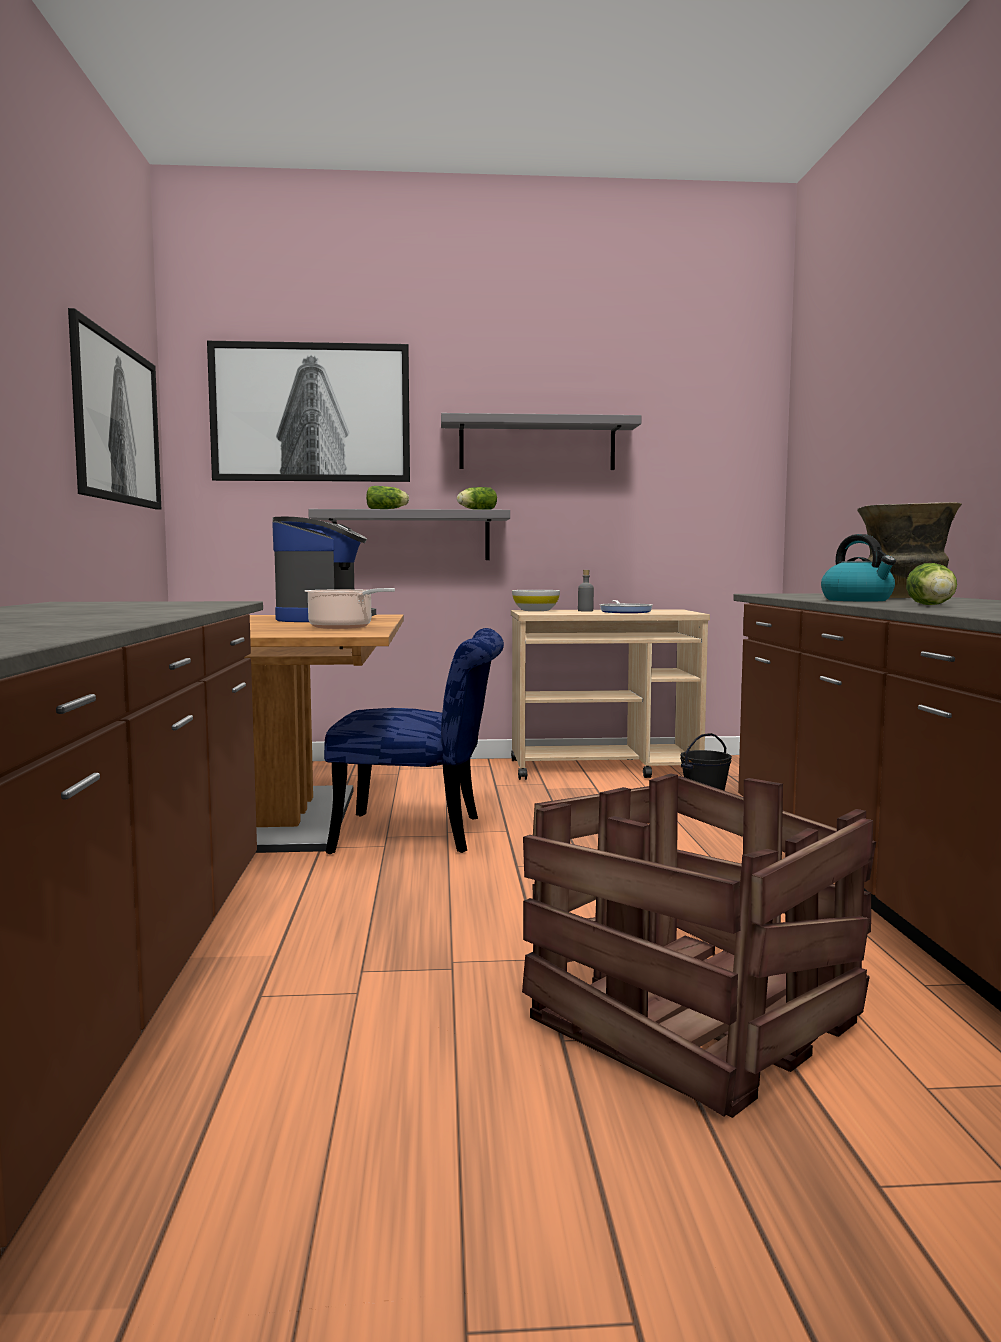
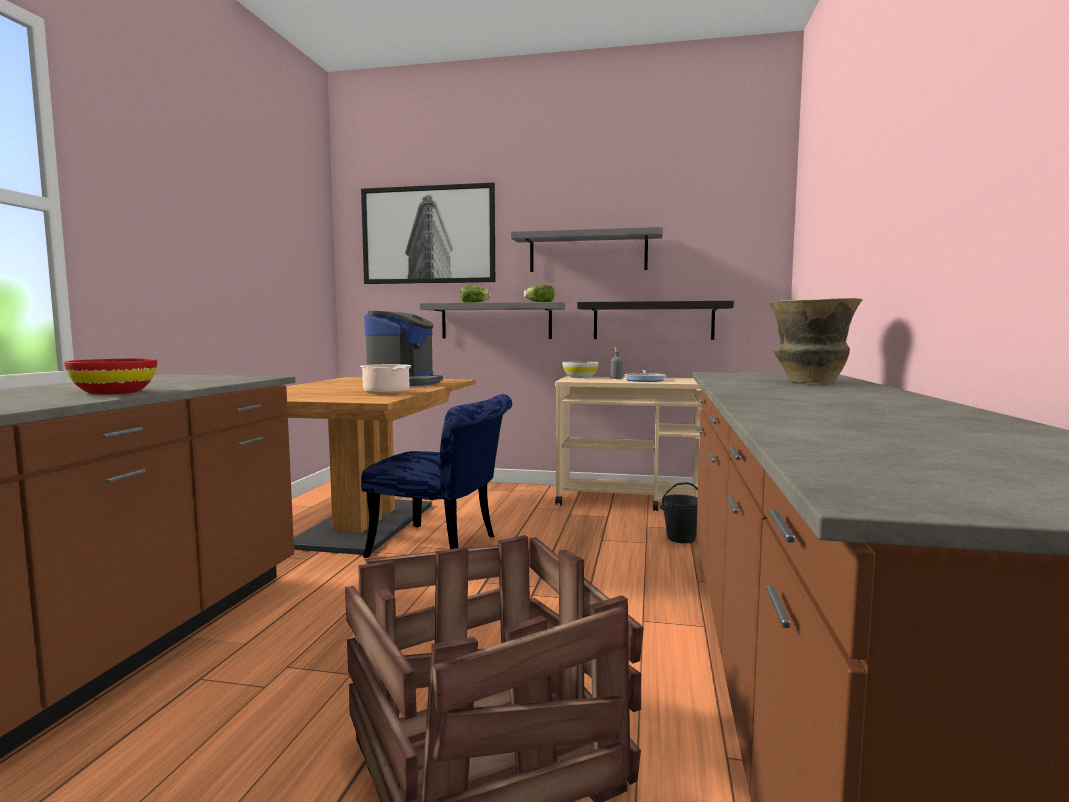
camera: 15 degrees right, 0 degrees up
(117, 422) = (281, 247): picture -> none
(130, 613) = (114, 392): none -> red bowl
(622, 536) = (653, 321): none -> black shelf
(858, 600) = (750, 386): kettle -> none
(932, 605) = (782, 397): lettuce -> none

